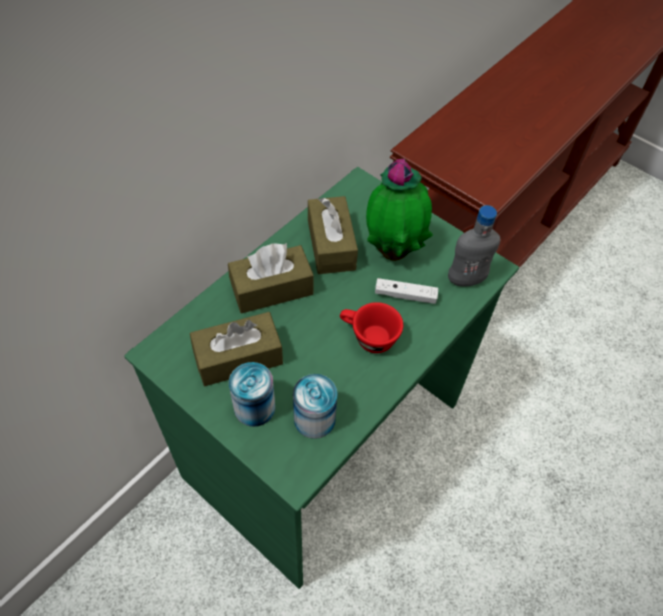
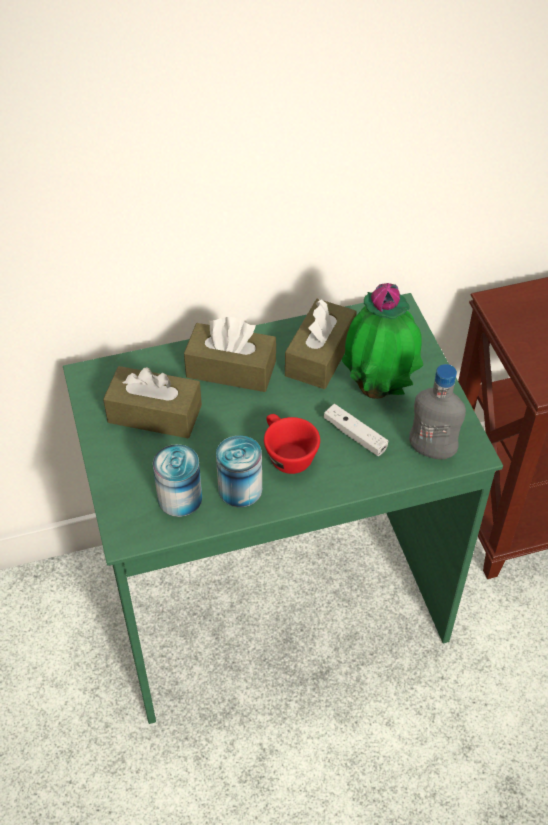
camera: 35 degrees right, 5 degrees down
(254, 407) = (136, 461): can -> can (240, 489)

